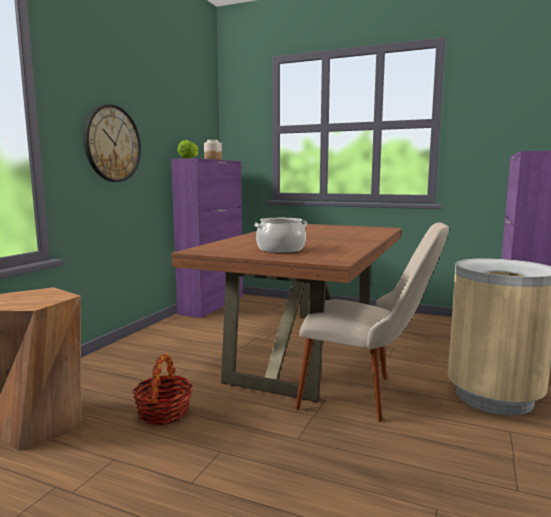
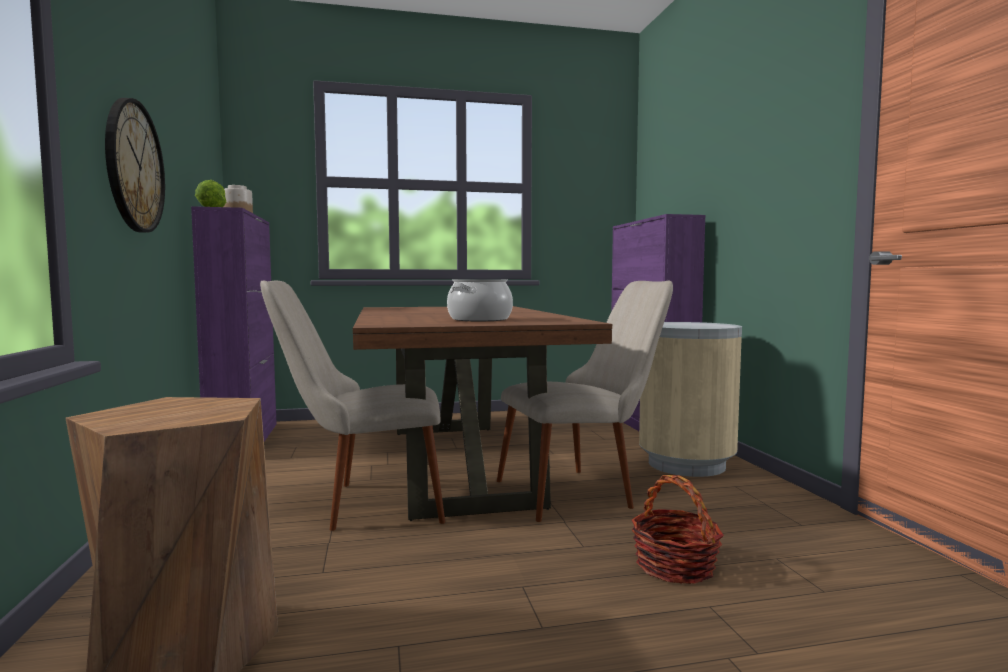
camera: 35 degrees left, 5 degrees down
(164, 413) = (382, 573): basket -> basket (675, 566)
(214, 364) = (363, 504): none -> beige chair

